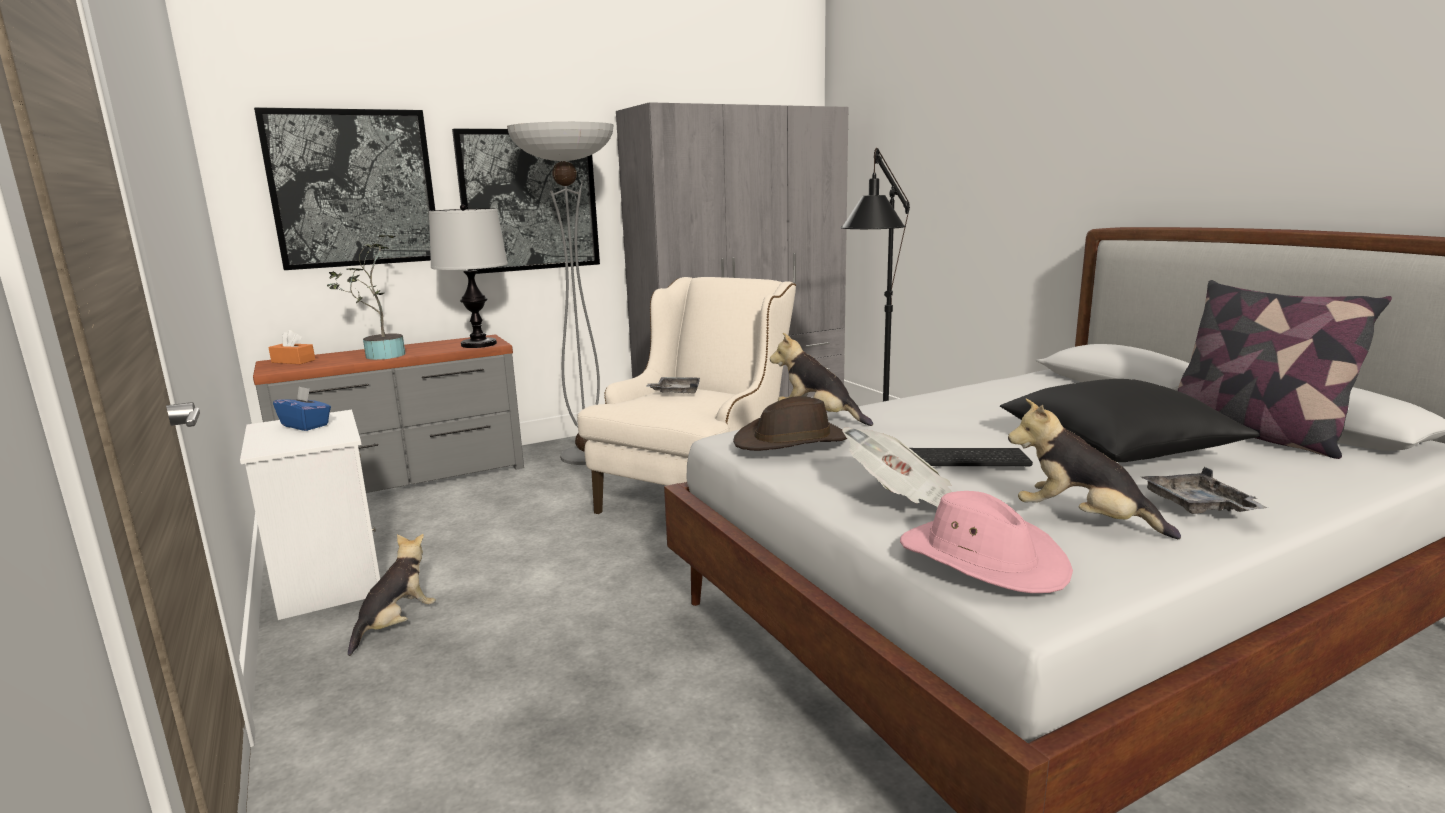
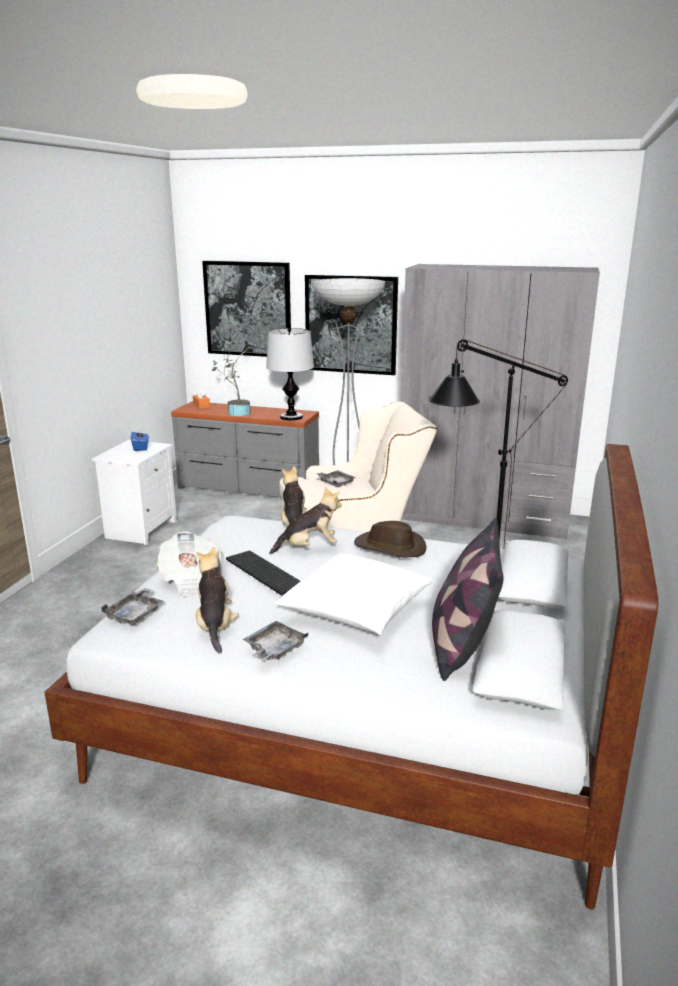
camera: 45 degrees right, 5 degrees up
(396, 624) = (130, 559): plush toy -> plush toy (309, 547)
(792, 441) = (235, 533): brown hat -> brown hat (390, 547)
(982, 559) = (135, 614): pink hat -> grey tray
(1116, 449) = (355, 610): black pillow -> white pillow

